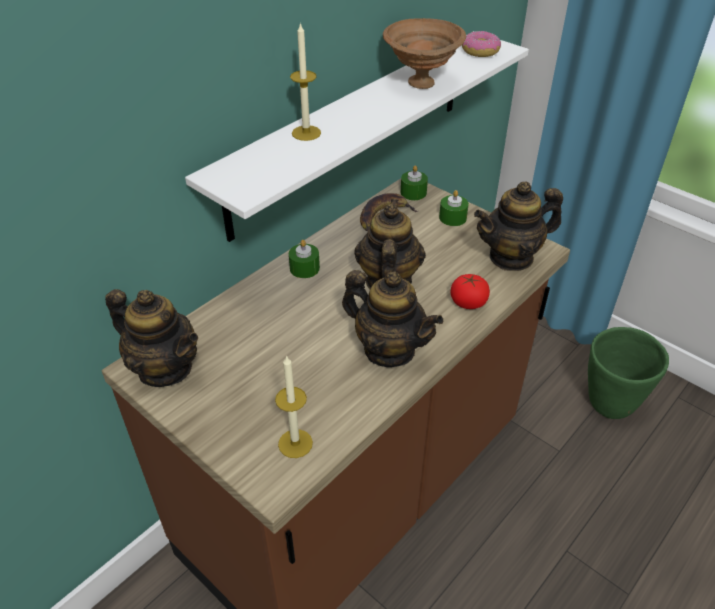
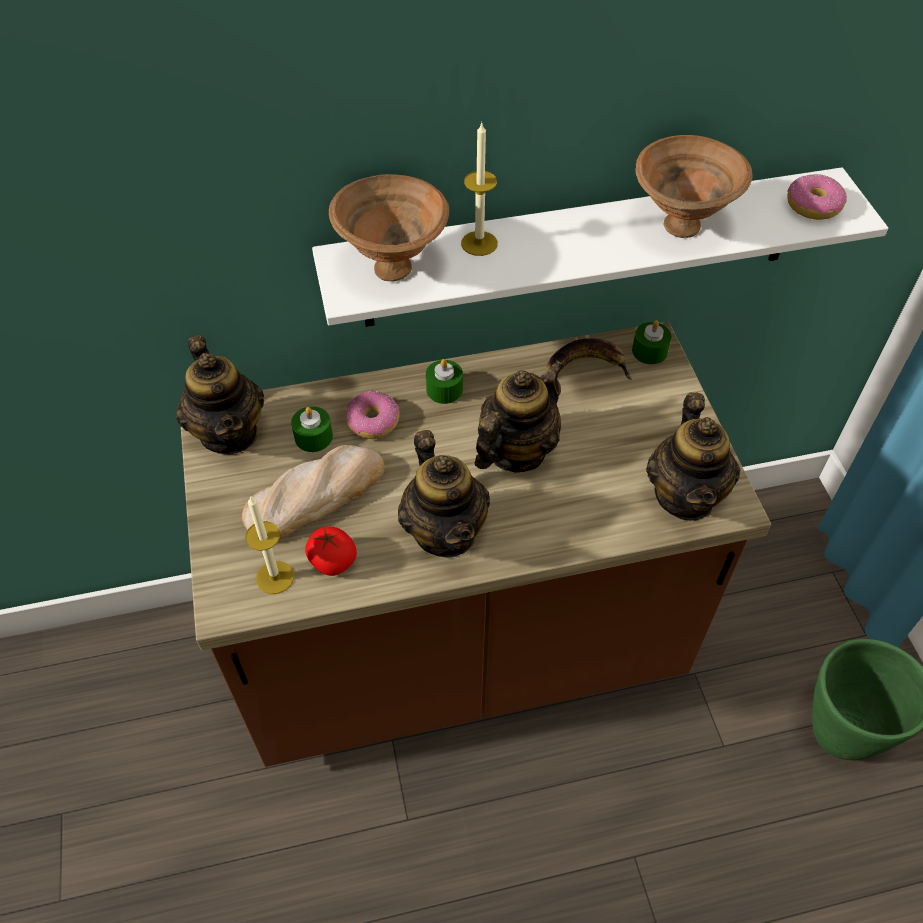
camera: 35 degrees right, 10 degrees up
(259, 166) = (391, 267): none -> brown bowl
(272, 309) = (372, 421): none -> donut
(274, 375) = (316, 495): none -> bread
(452, 218) = (664, 408): green candle -> green candle (313, 437)
(468, 303) = (578, 525): tomato -> tomato (332, 561)
(511, 257) = (685, 496): teapot -> teapot turned 105 degrees counterclockwise

